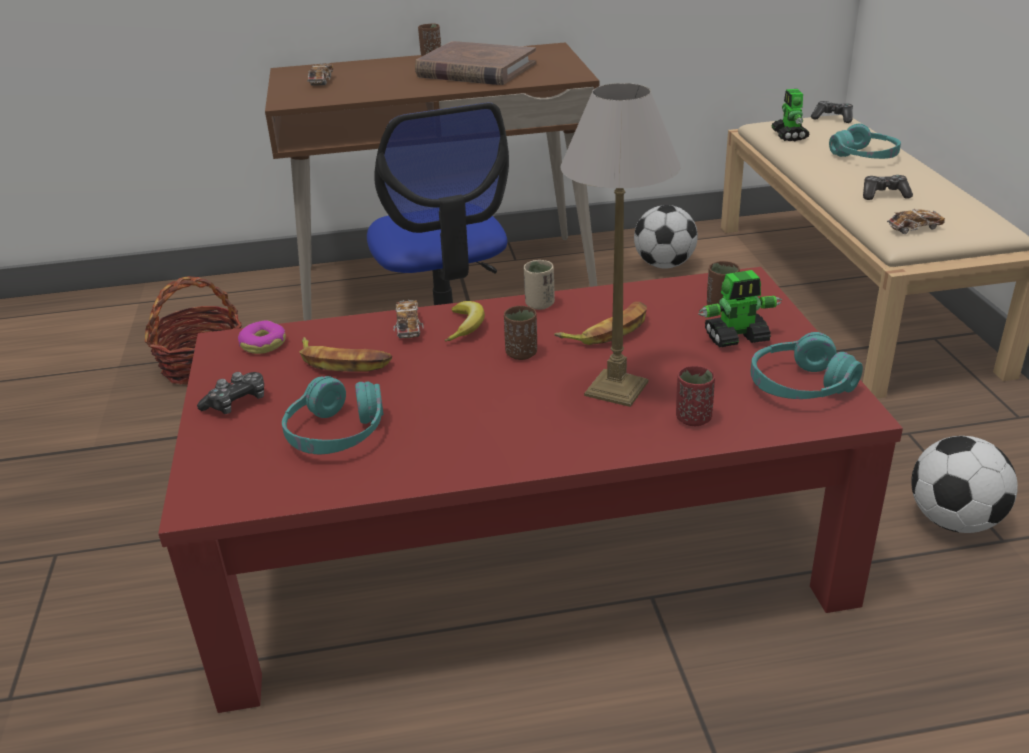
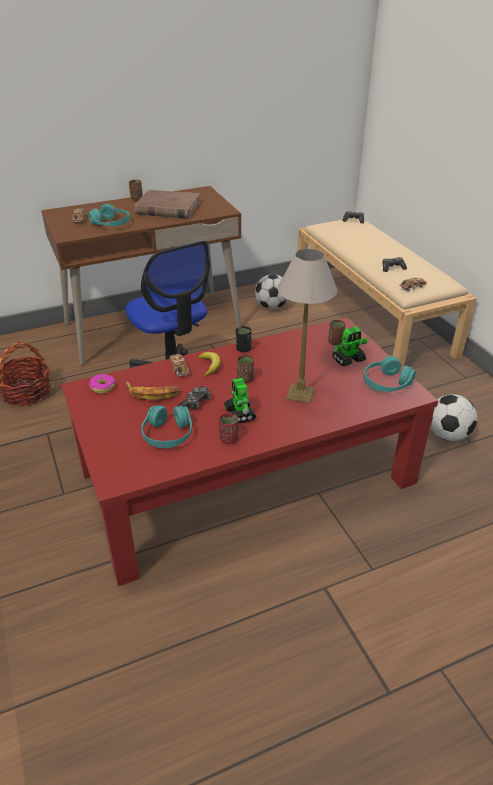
camera: 15 degrees left, 5 degrees up
(237, 402) = (105, 423): game controller -> game controller (195, 403)
(539, 304) = (243, 349): beige cup -> black cup
(607, 330) = (284, 361): banana -> none
(693, 418) = (342, 406): red cup -> red cup (229, 439)
(789, 136) = (334, 233): toy robot -> toy robot (240, 414)
(864, 156) = (376, 244): turquoise headphones -> turquoise headphones (111, 224)

